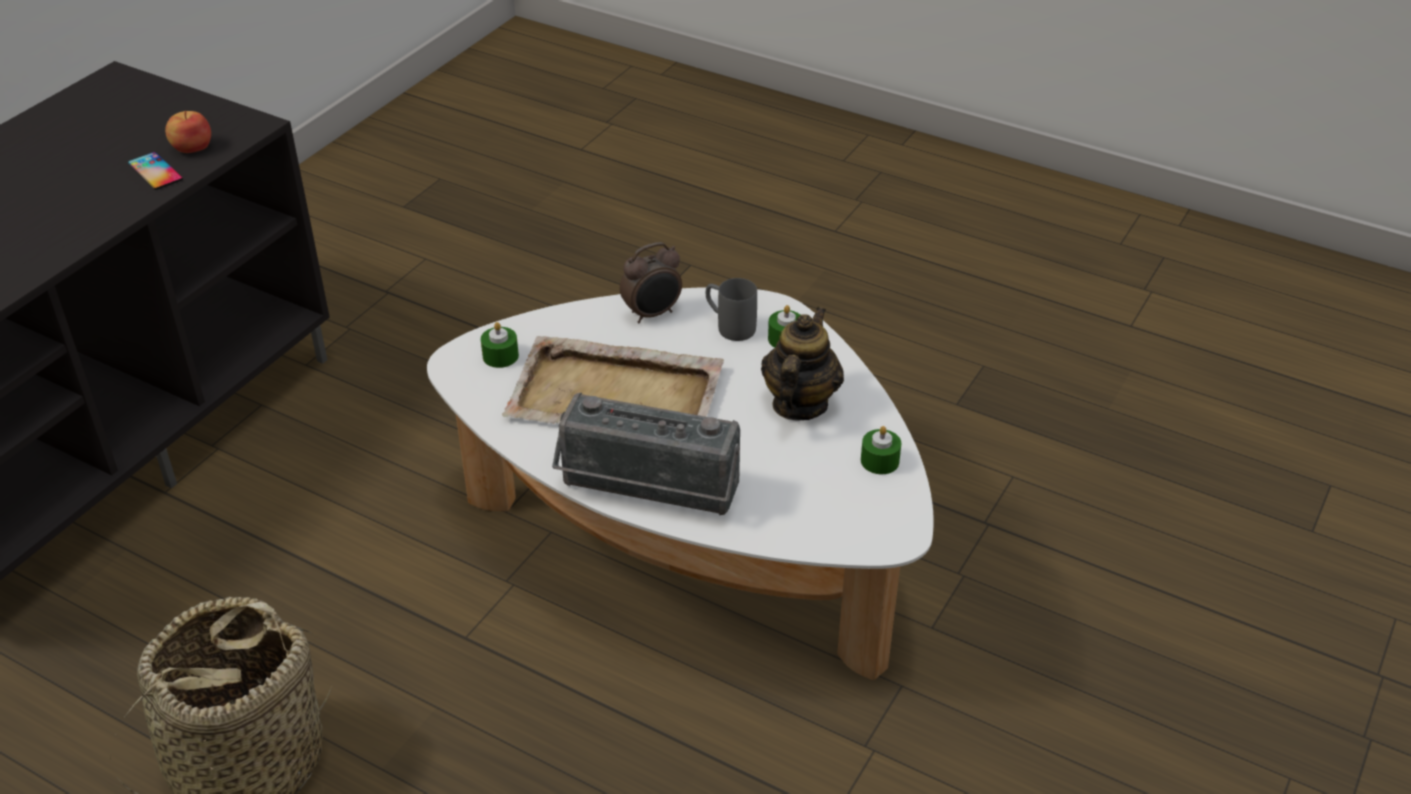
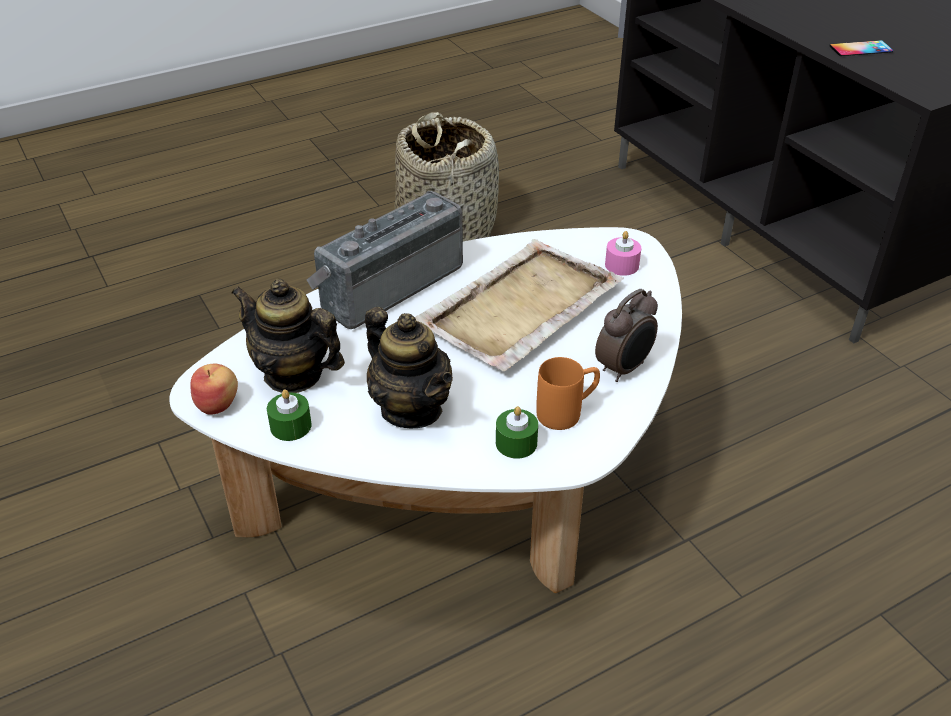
camera: 120 degrees right, 0 degrees up
(192, 147) = (896, 66): apple -> apple (218, 404)
(500, 356) = (622, 265): green candle -> pink candle
(653, 314) = (624, 368): alarm clock -> alarm clock turned 135 degrees counterclockwise
(729, 326) = (567, 412): grey mug -> orange mug
(822, 491) = (293, 374): none -> teapot

